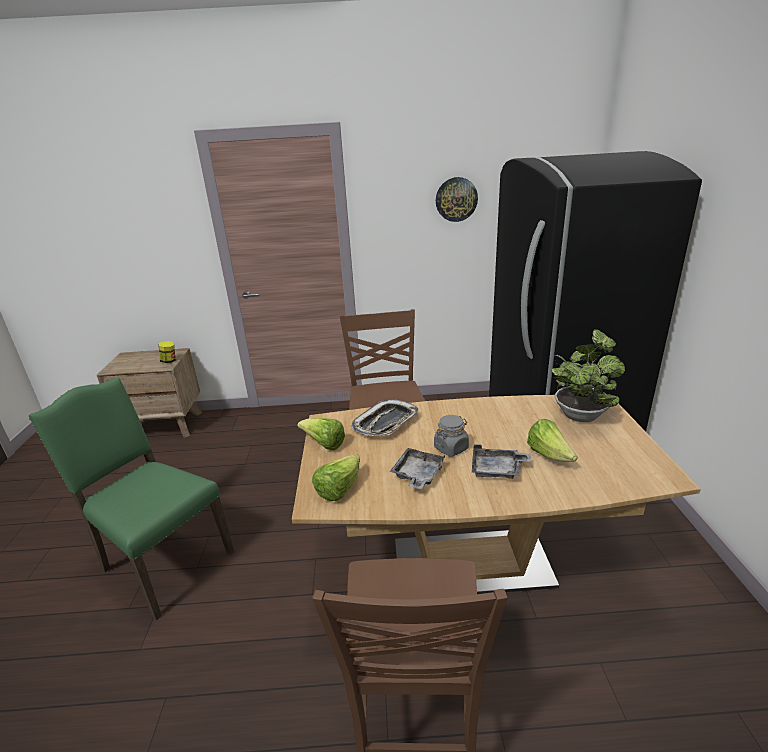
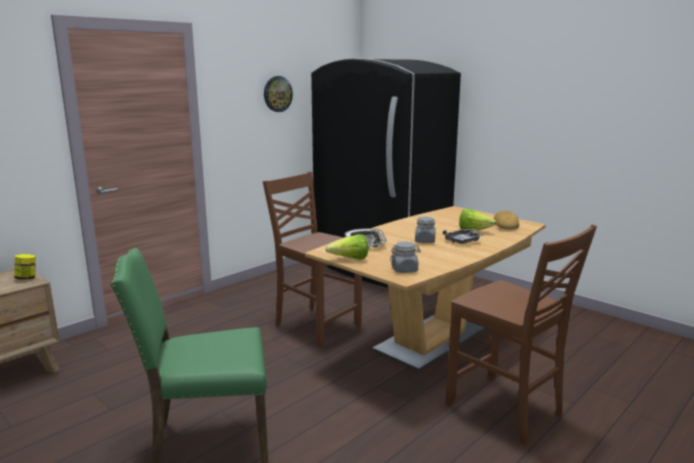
camera: 45 degrees left, 10 degrees down
(339, 489) = (404, 270): lettuce -> grey jar
(417, 475) = (431, 253): grey tray -> none
(581, 414) = (456, 215): potted plant -> none
(623, 463) = (506, 225): none -> bread

